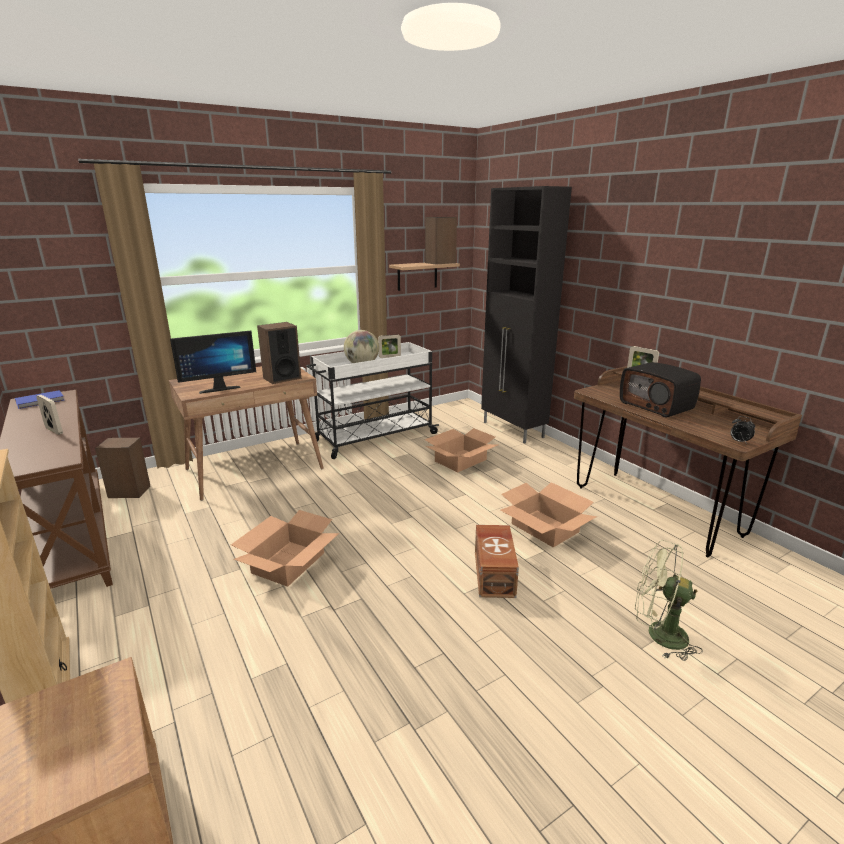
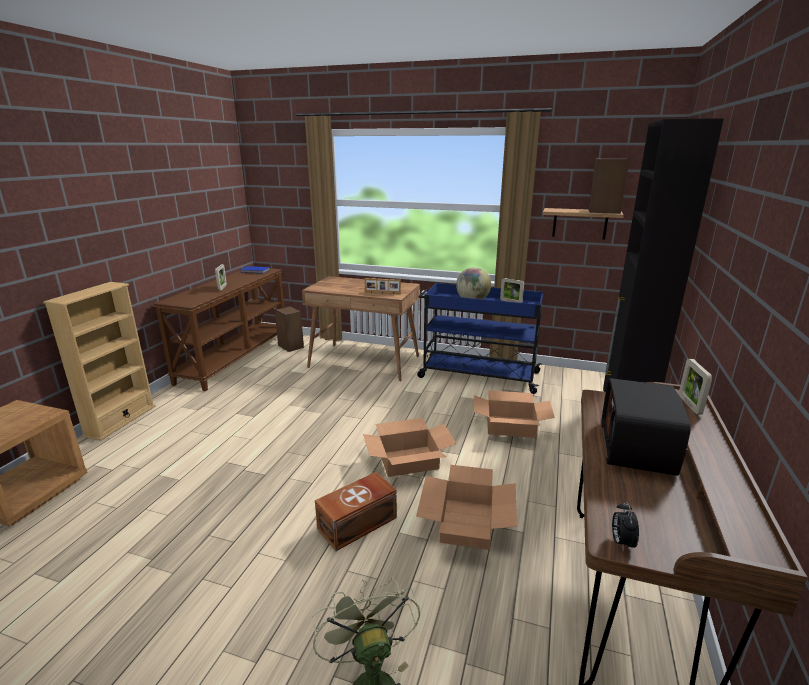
camera: 50 degrees right, 0 degrees up
(219, 388) = (335, 289): monitor -> none
(282, 378) = (382, 293): speaker -> picture frame
(288, 563) = (276, 428): cardboard box -> cardboard box (408, 460)
(374, 437) = (477, 375): white cart -> blue cart

